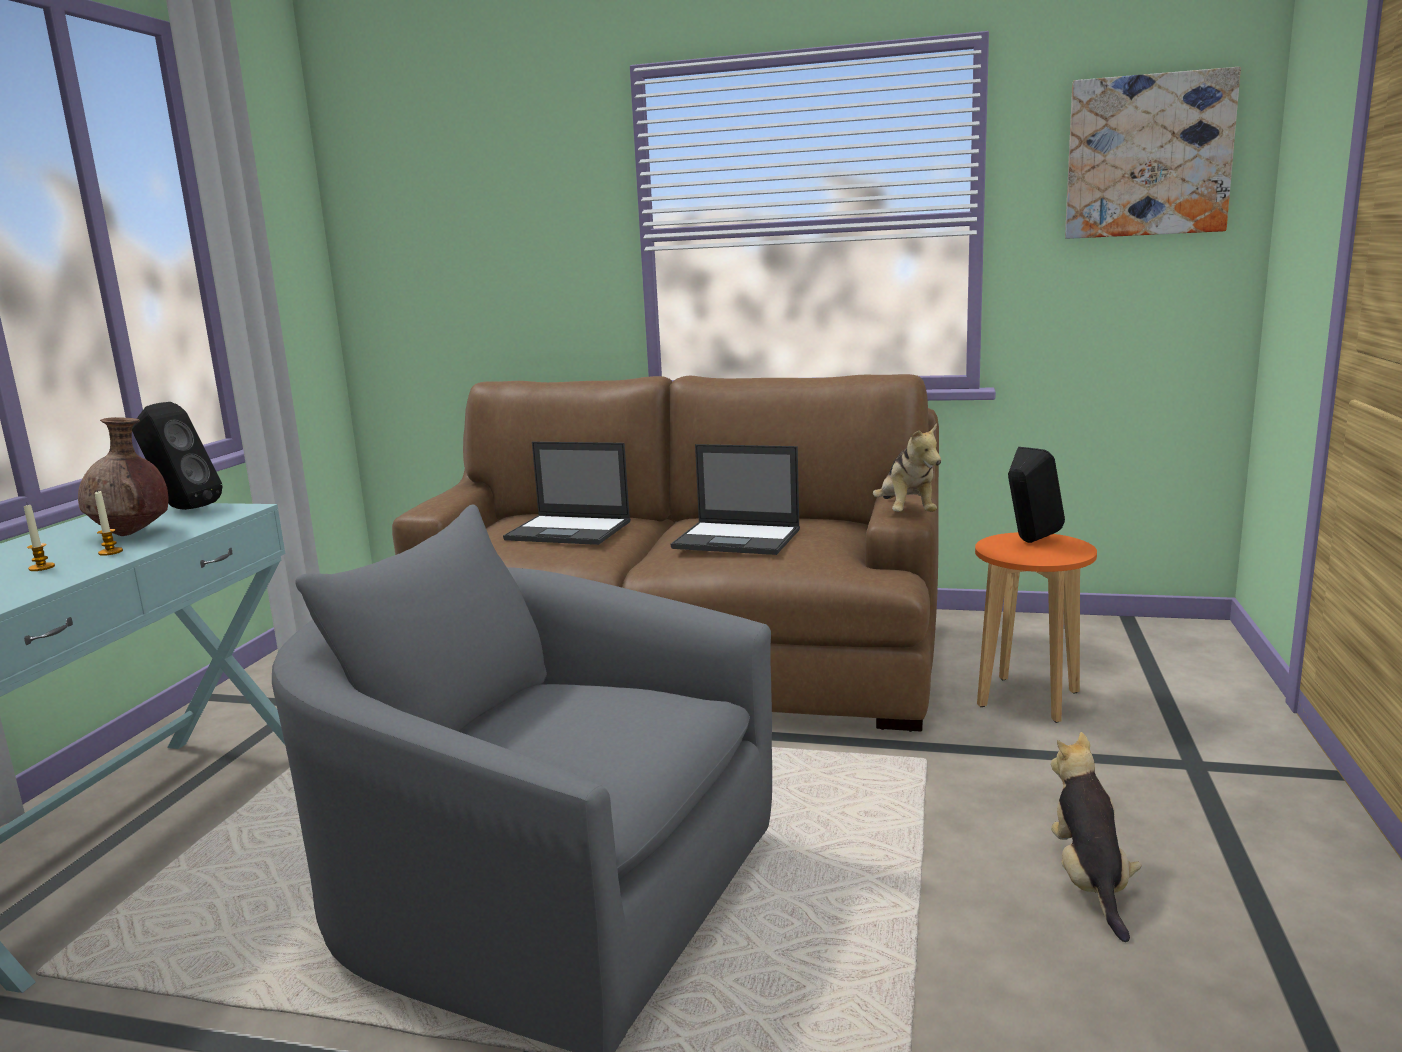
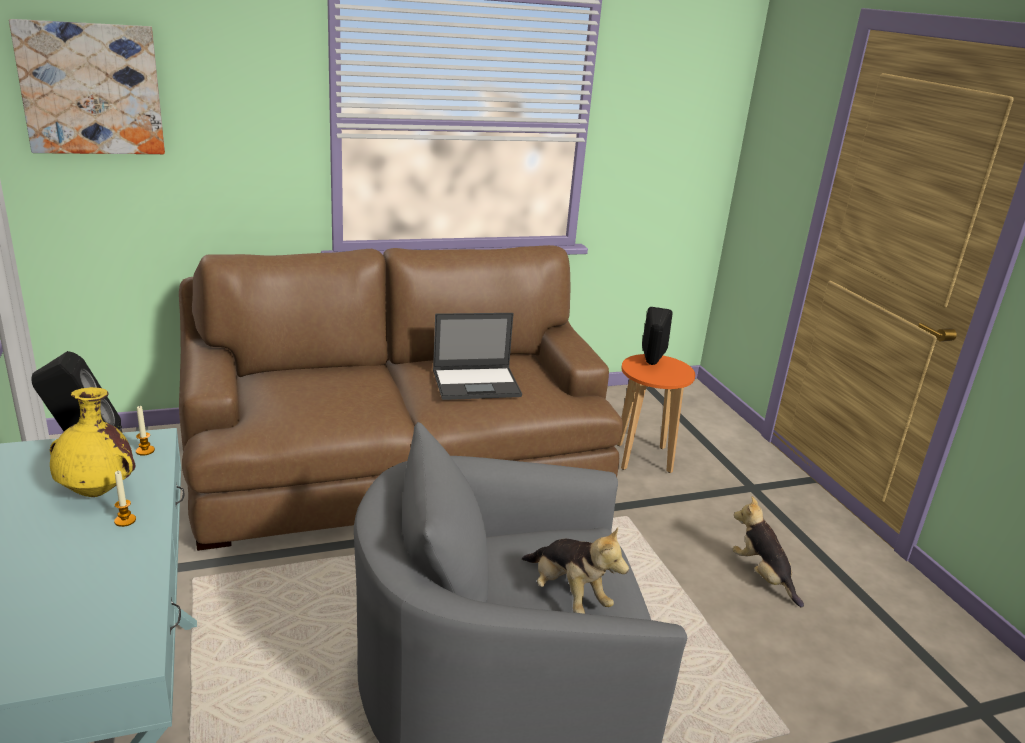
camera: 35 degrees left, 10 degrees up
(42, 567) = (89, 554): candle -> candle (145, 451)
(132, 534) = (98, 491): brown vase -> yellow vase
(570, 531) = (338, 388): laptop -> none
(906, 514) = (587, 355): plush toy -> plush toy (567, 595)
(1148, 156) = (685, 96): picture -> picture (92, 89)

